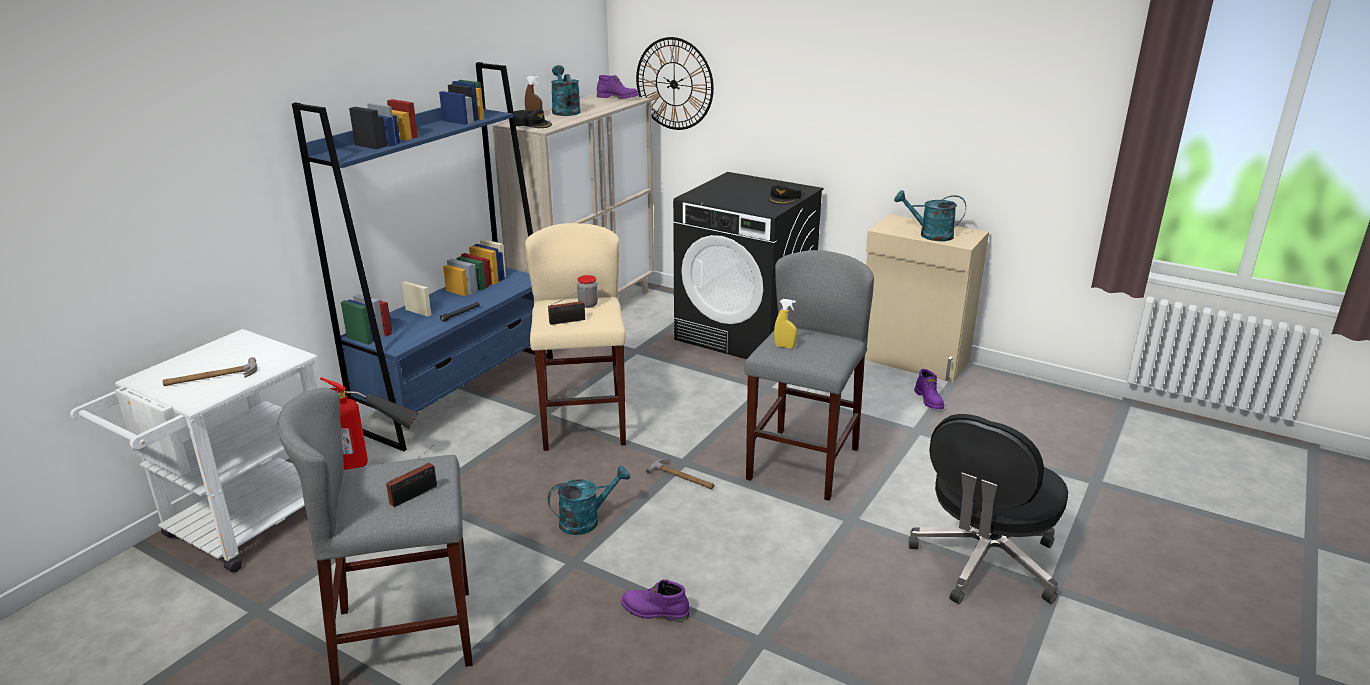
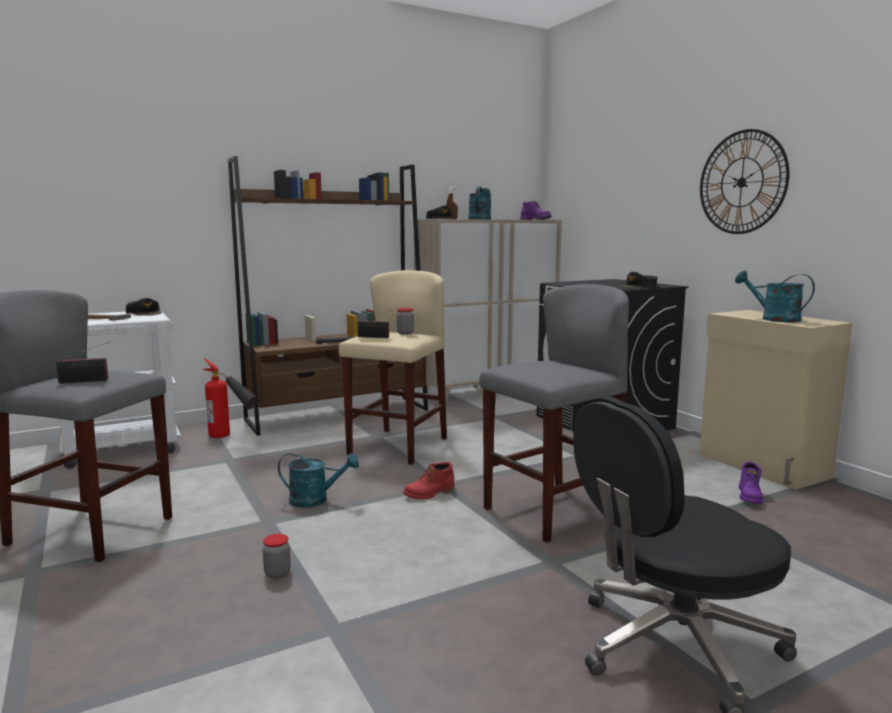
camera: 30 degrees right, 15 degrees down
(244, 344) = (144, 313): none -> black cap
(460, 391) = (339, 415): blue bookcase -> brown bookcase
(654, 611) = (277, 573): purple boot -> jar
(674, 84) = (582, 208): wall clock -> wall clock (742, 182)
(682, 477) = (429, 493): hammer -> red boot
(784, 346) = (524, 365): yellow spray bottle -> none

